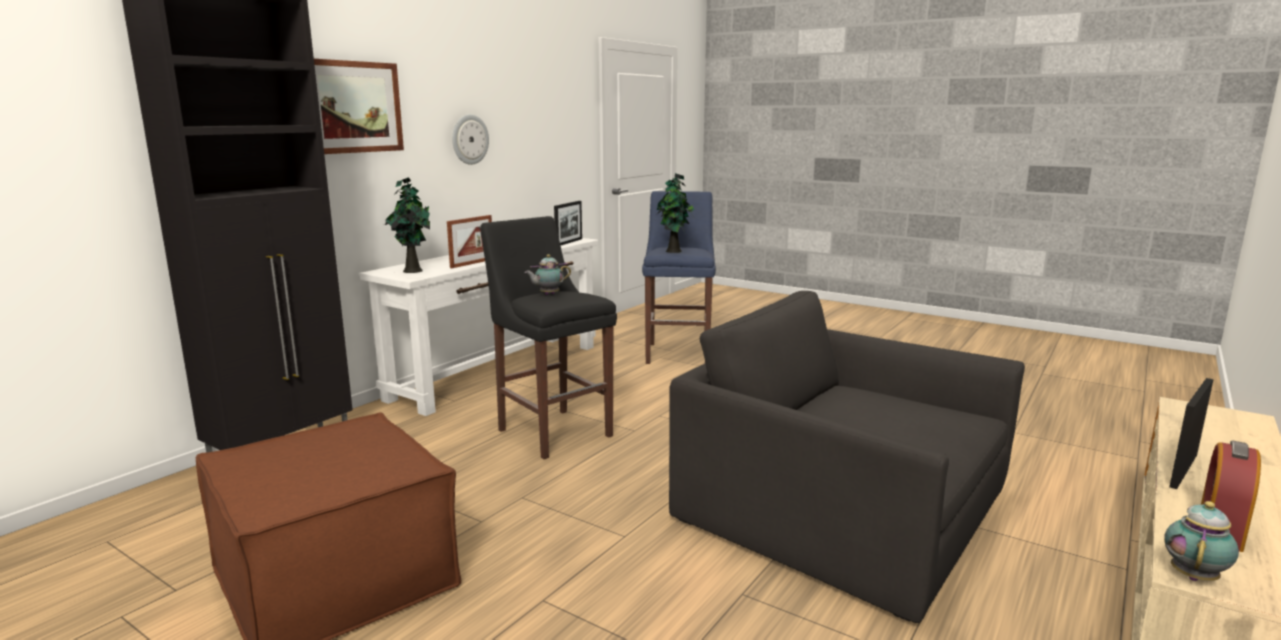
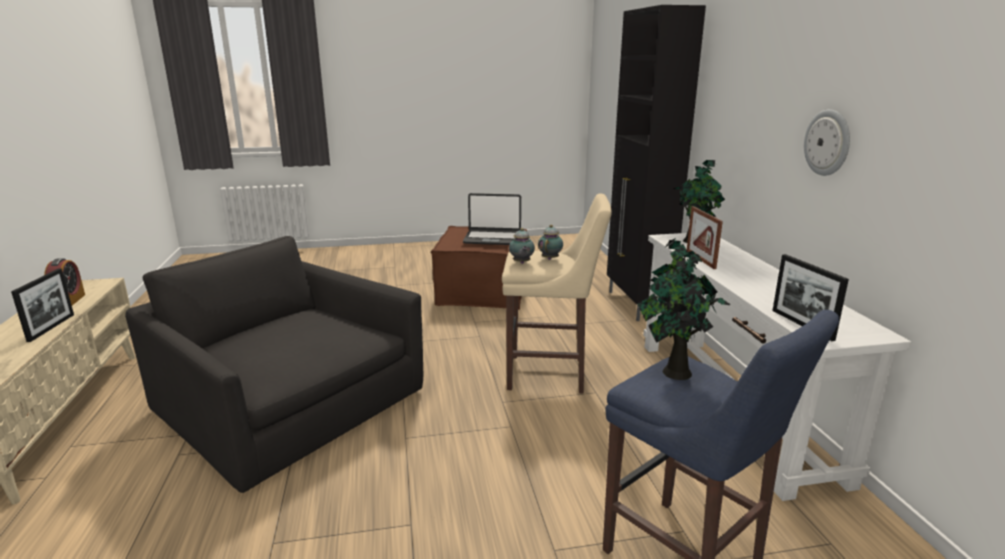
camera: 135 degrees right, 5 degrees up
(326, 444) = (492, 238): none -> laptop
(352, 107) = (738, 90): picture -> none
(552, 431) = (551, 374): black stool -> beige stool
(840, 511) = (287, 405): black armchair -> black armchair turned 135 degrees counterclockwise
(1194, 575) = (103, 282): teapot -> teapot (521, 263)

